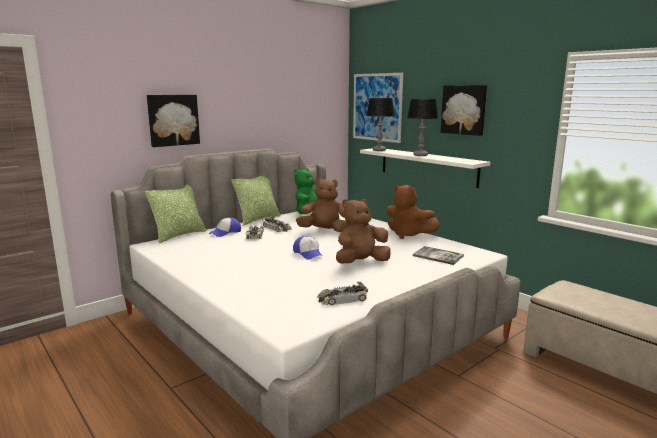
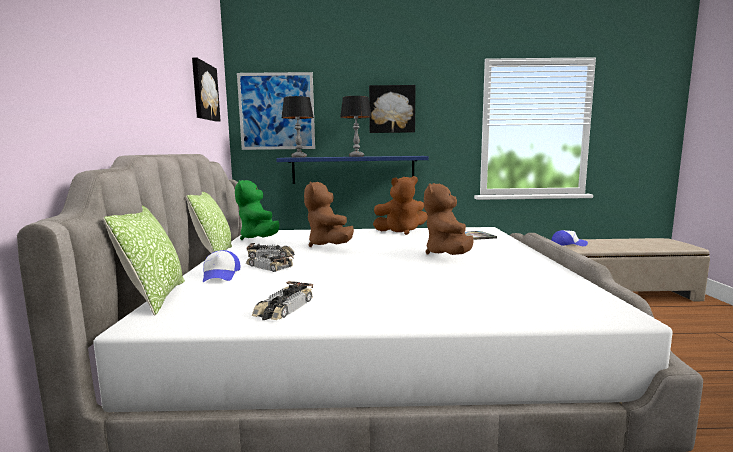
camera: 50 degrees left, 5 degrees down
(173, 120) = (89, 87): picture -> picture (204, 91)
(308, 253) = (386, 262): cap -> cap (568, 244)
(325, 231) = (328, 245): brown plush toy -> brown plush toy turned 60 degrees counterclockwise
(342, 299) = (541, 278): toy car -> toy car (283, 308)
(427, 166) = (353, 170): white shelf -> blue shelf

